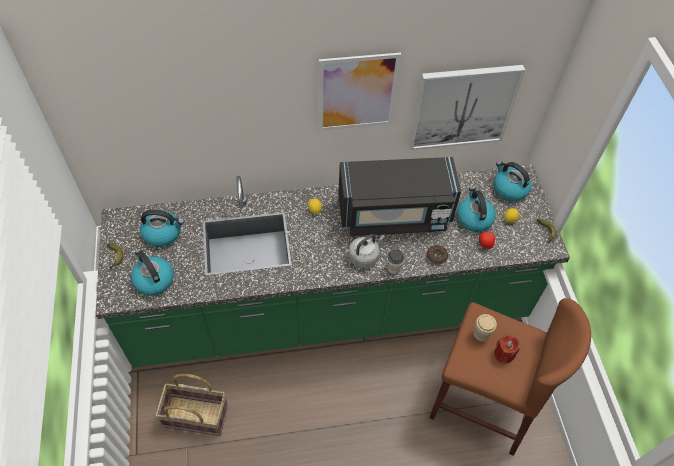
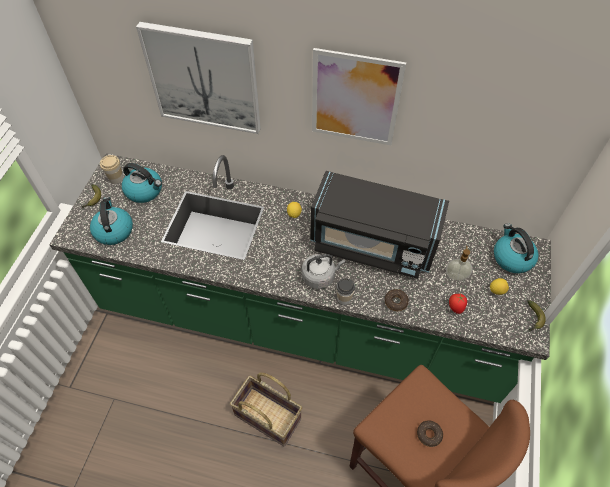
camera: 25 degrees right, 0 degrees up
(196, 415) = (135, 372): basket -> basket (268, 416)
(463, 106) = (476, 148): picture -> picture (204, 78)
(473, 218) = (456, 276): kettle -> soap dispenser
(481, 334) = (414, 403): cup -> cup (116, 178)
(503, 354) = (429, 434): red candle -> donut

